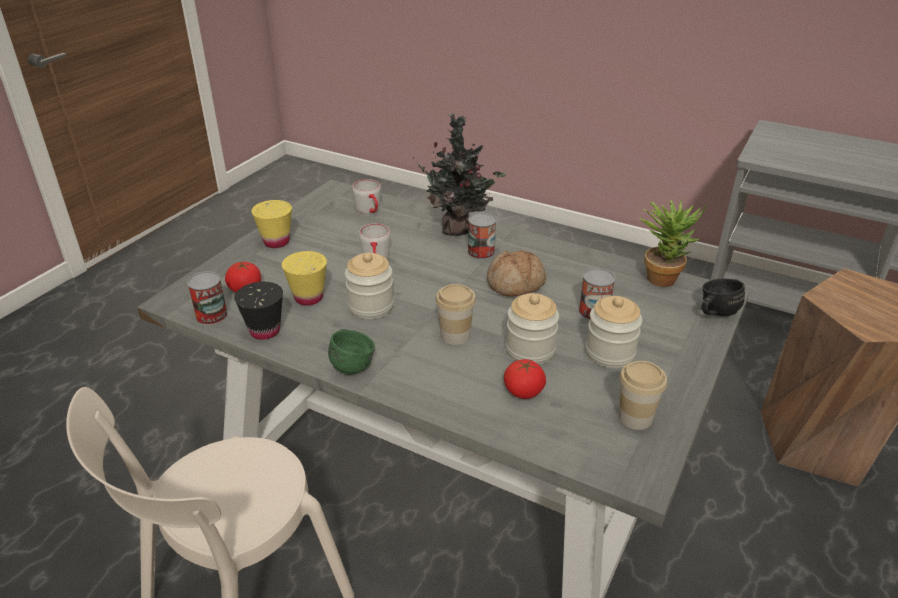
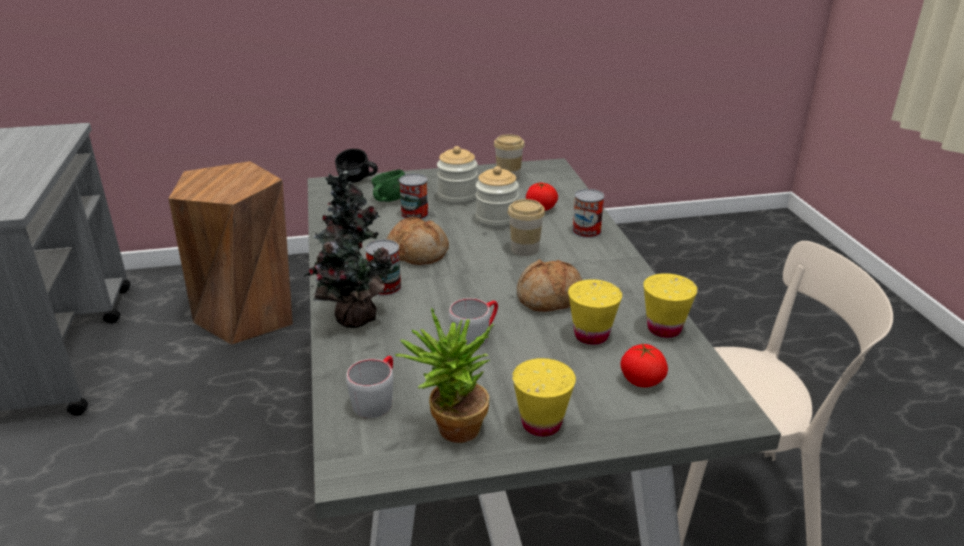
camera: 130 degrees left, 5 degrees down
(211, 315) = (702, 371): can -> can (586, 231)
(265, 331) = (664, 329): black cup -> yellow cup
(352, 363) = (622, 271): green mug -> green mug (387, 201)
(371, 306) = (550, 298): jar -> bread
(662, 276) = (325, 206): potted plant -> potted plant (450, 430)

